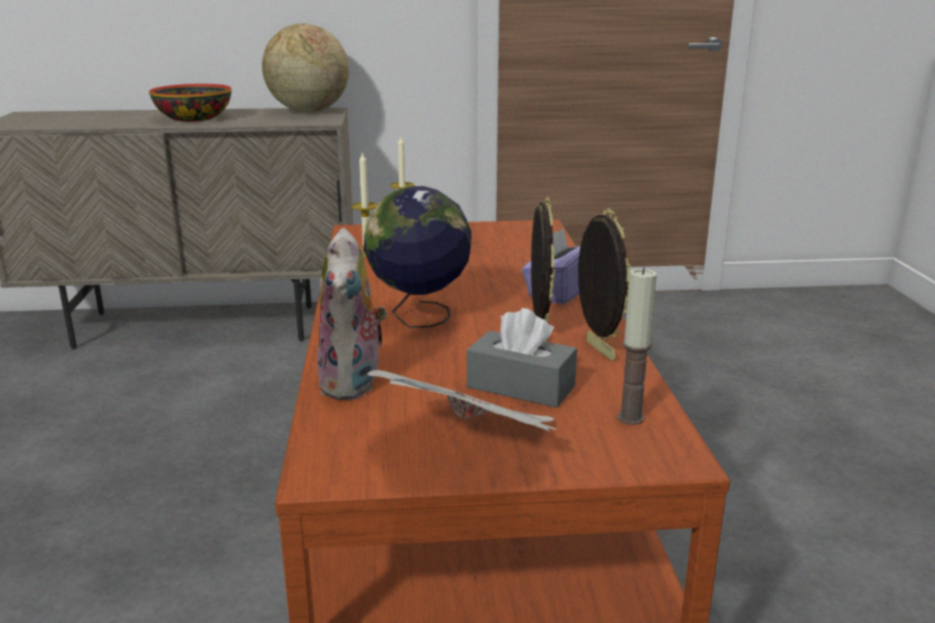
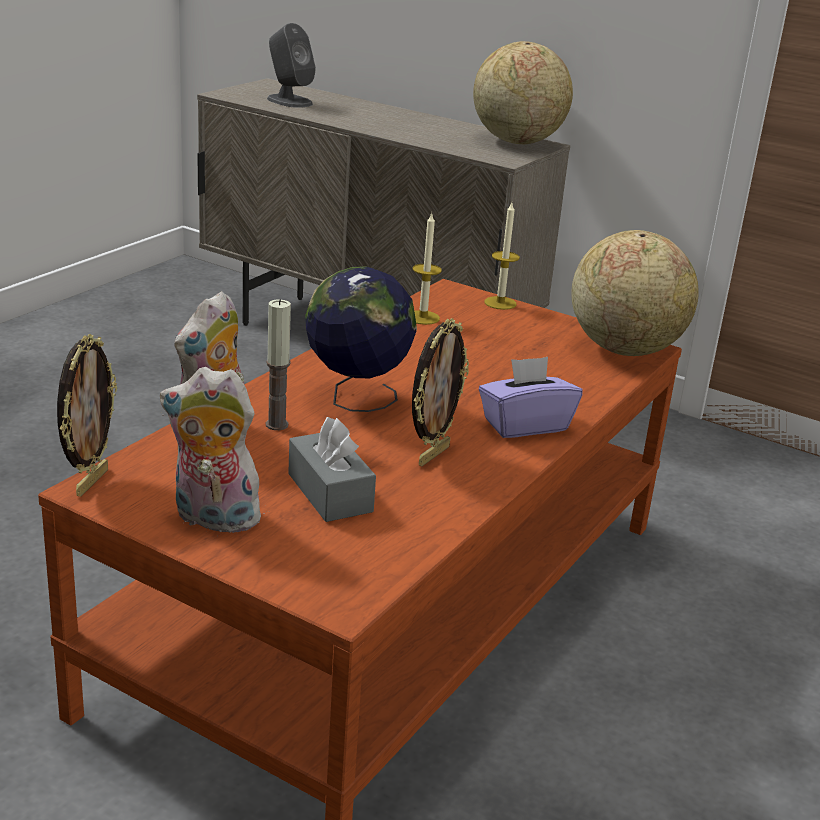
camera: 35 degrees right, 5 degrees up
(69, 120) = (289, 101): none -> grey speaker
(193, 119) = (393, 125): bowl -> none
(472, 446) = (212, 519): newspaper -> plush toy
(530, 230) = (624, 349): none -> globe
(597, 350) = (452, 492): picture frame -> picture frame (90, 482)
(630, 418) = (367, 558): candle -> candle (277, 424)

